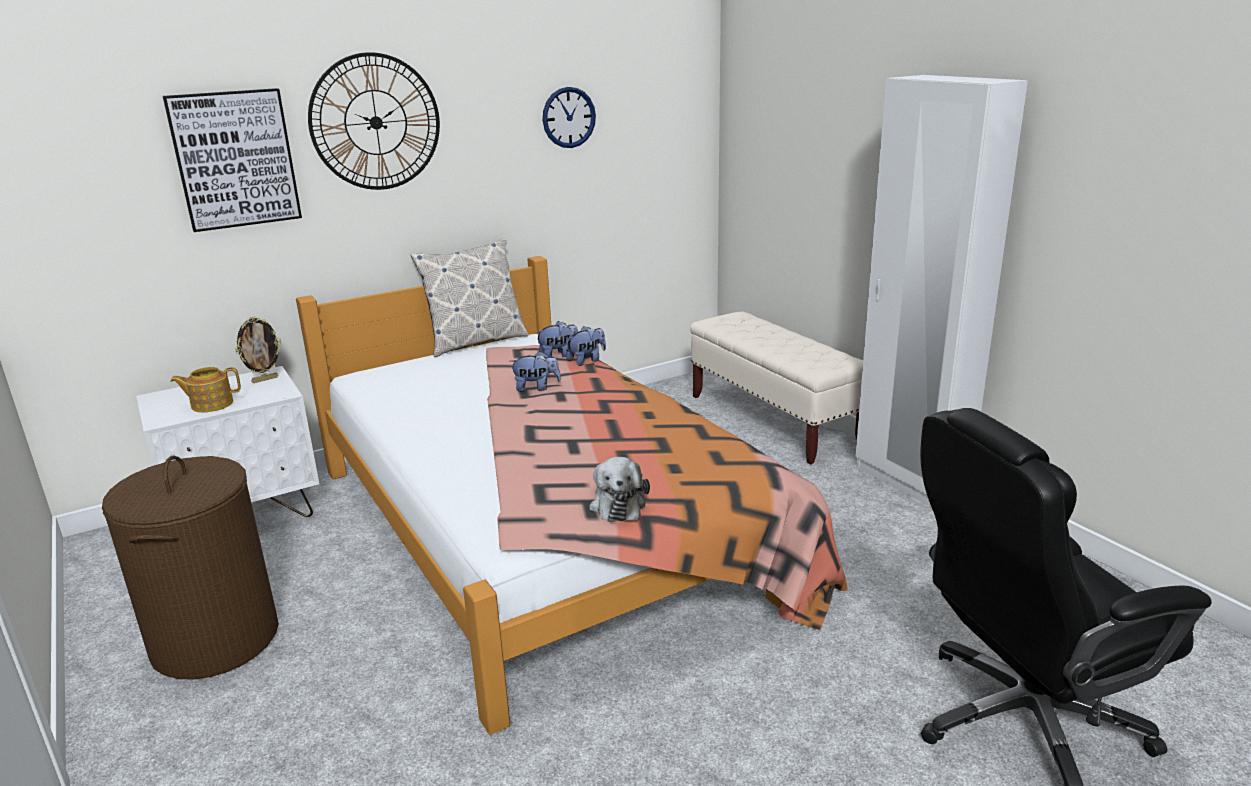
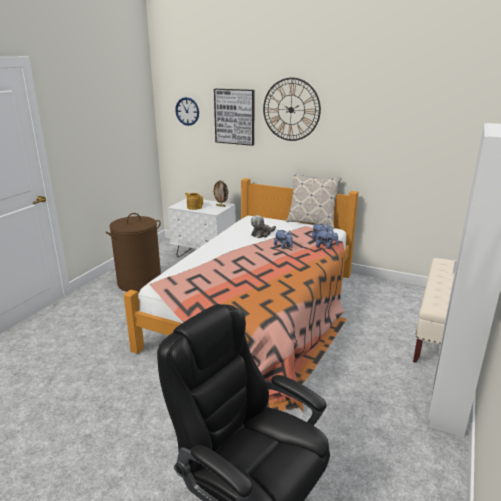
camera: 55 degrees right, 0 degrees up
(569, 117) = (393, 121): wall clock -> wall clock (187, 111)
(617, 504) = (200, 294): plush toy -> plush toy (262, 234)

